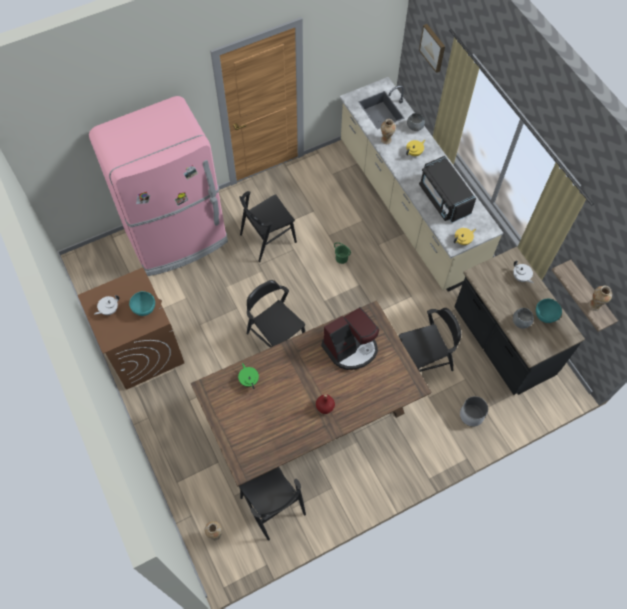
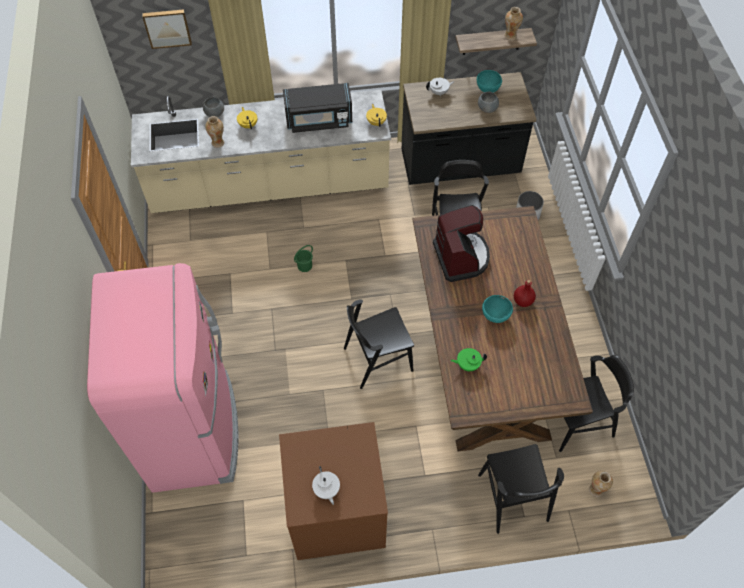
camera: 70 degrees left, 5 degrees down
(144, 309) = (342, 446): turquoise bowl -> turquoise bowl (495, 316)
(267, 238) = (243, 330): black chair -> black chair (513, 498)

